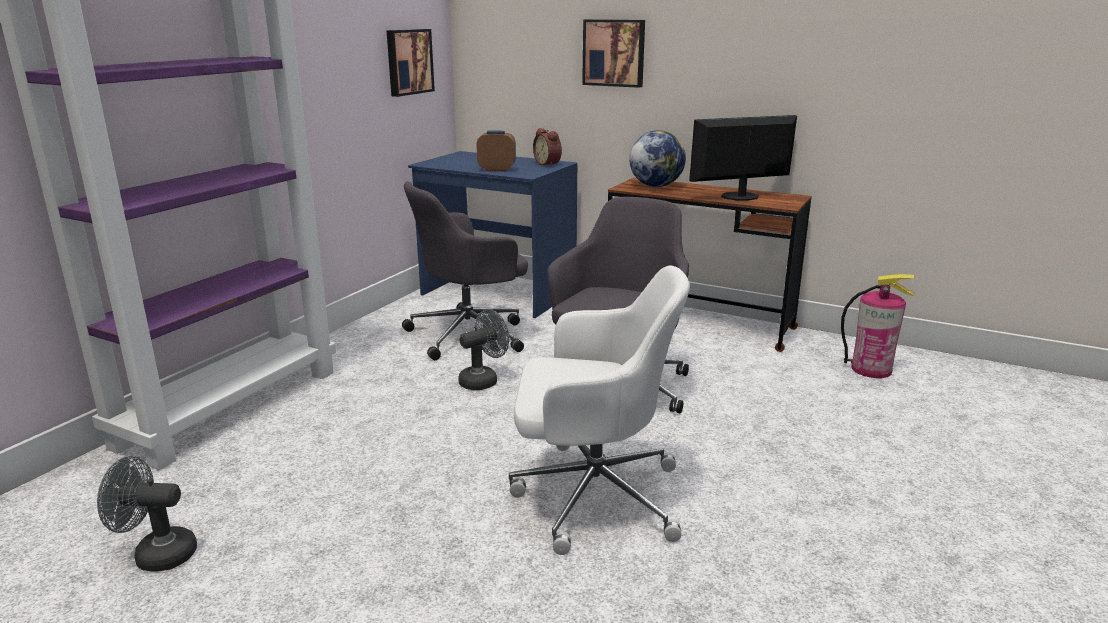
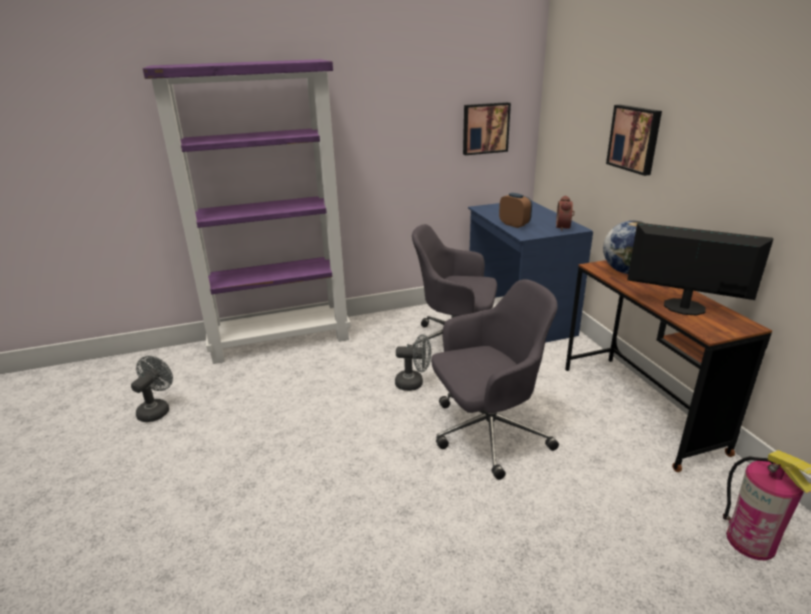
camera: 45 degrees right, 5 degrees up
(156, 554) = (157, 410): grey fan -> grey fan turned 60 degrees clockwise
(592, 495) = (352, 505): white office chair -> none

